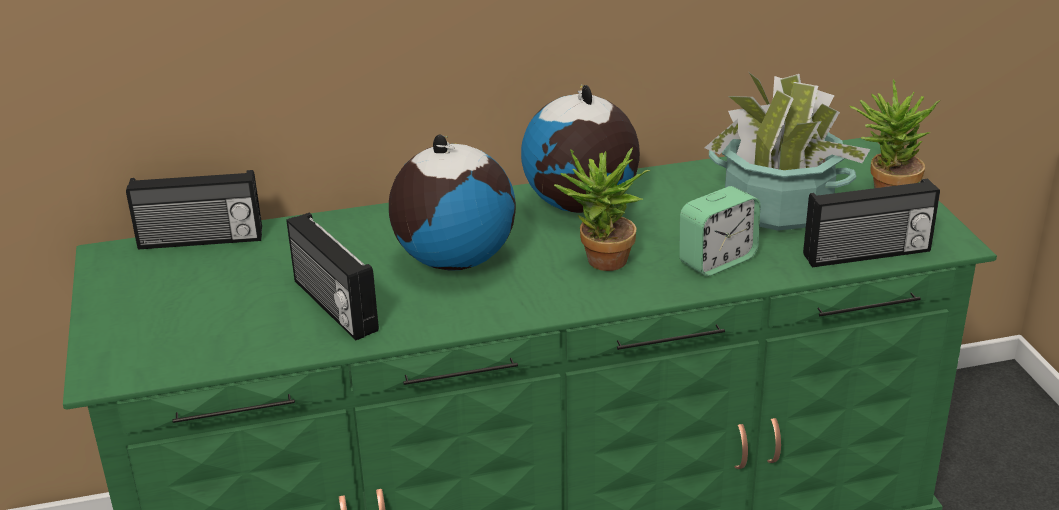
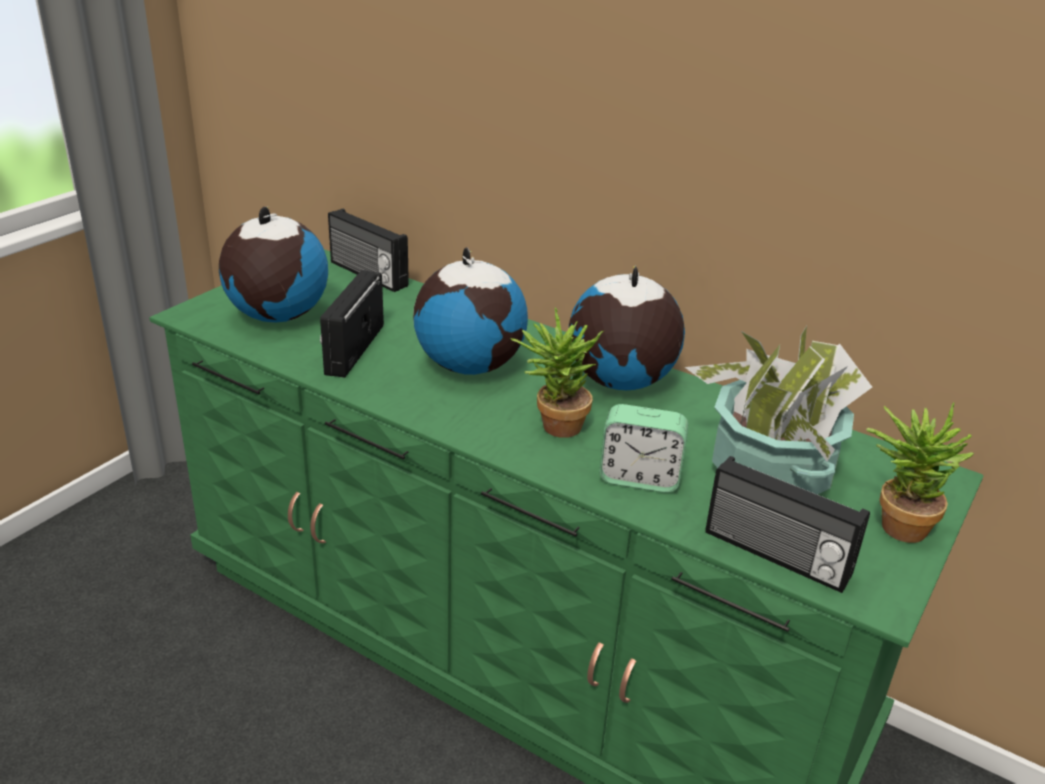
camera: 45 degrees right, 0 degrees up
(199, 323) = (277, 316): none -> globe

